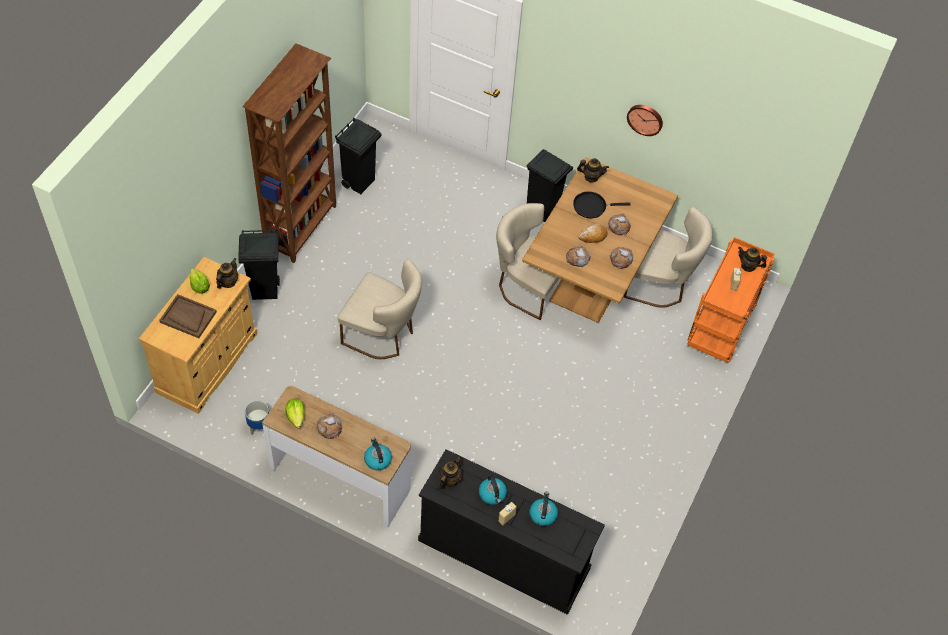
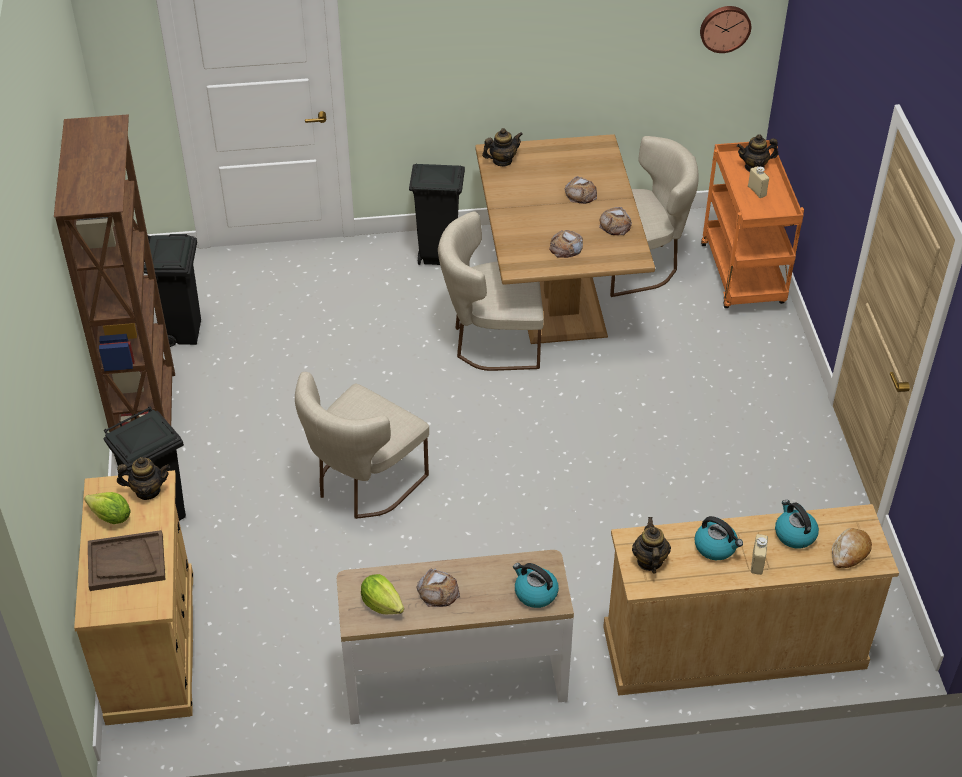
camera: 30 degrees left, 10 degrees down
(228, 282) = (147, 491): teapot -> teapot turned 90 degrees clockwise
(259, 426) = (291, 682): planter -> none
(383, 334) = (363, 484): beige chair -> beige chair turned 135 degrees clockwise
(502, 554) = (732, 648): black dresser -> beige dresser
(592, 206) = (531, 189): black frying pan -> none
(593, 236) = (562, 218): bread -> bread (849, 552)
(645, 119) = (542, 47): wall clock -> wall clock (724, 28)

